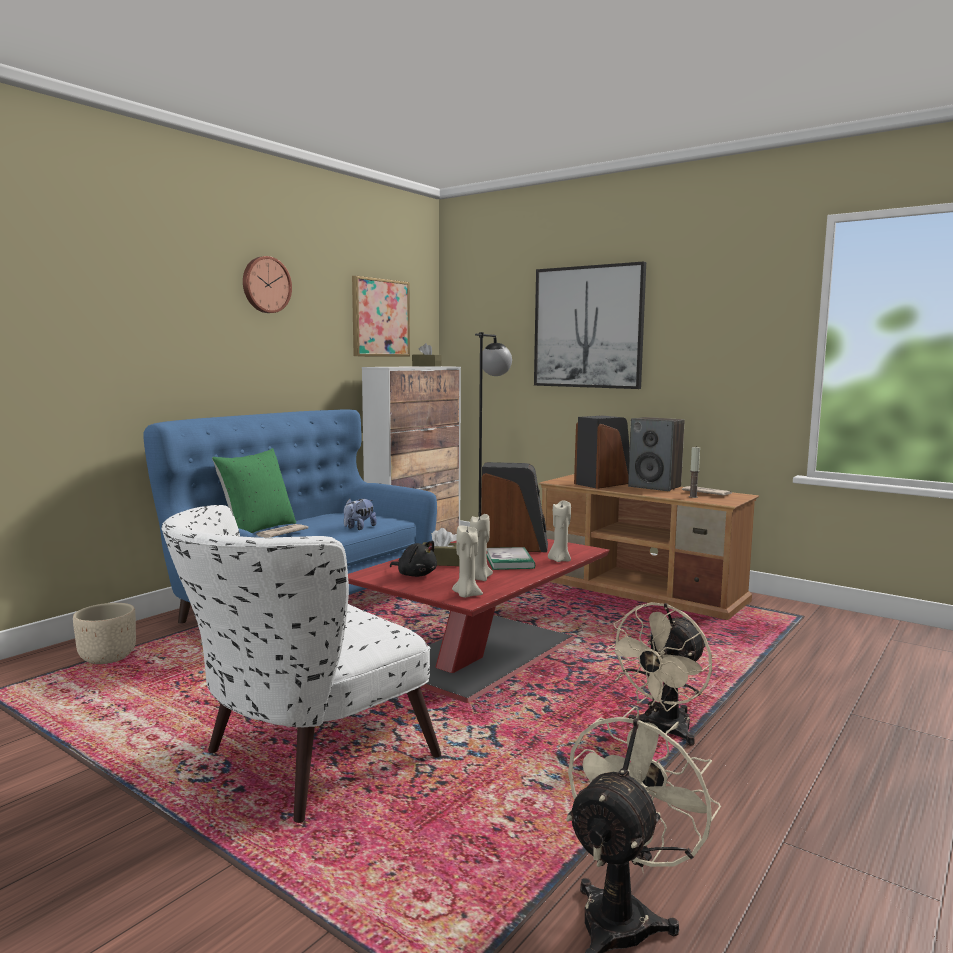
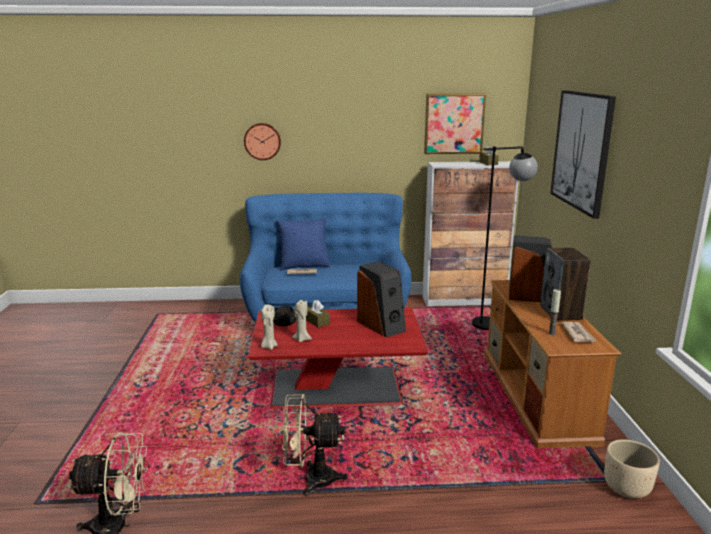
camera: 50 degrees right, 10 degrees up
(108, 658) = (213, 314): beige planter -> beige planter (627, 488)
(257, 529) = (304, 266): green pillow -> blue pillow
(265, 285) = (347, 107): wall clock -> wall clock (262, 141)
(300, 763) = (170, 397): white armchair -> none
(359, 528) = (343, 281): plush toy -> none
(509, 561) = (348, 335): book -> none
(559, 560) = (374, 346): beige candle -> none

